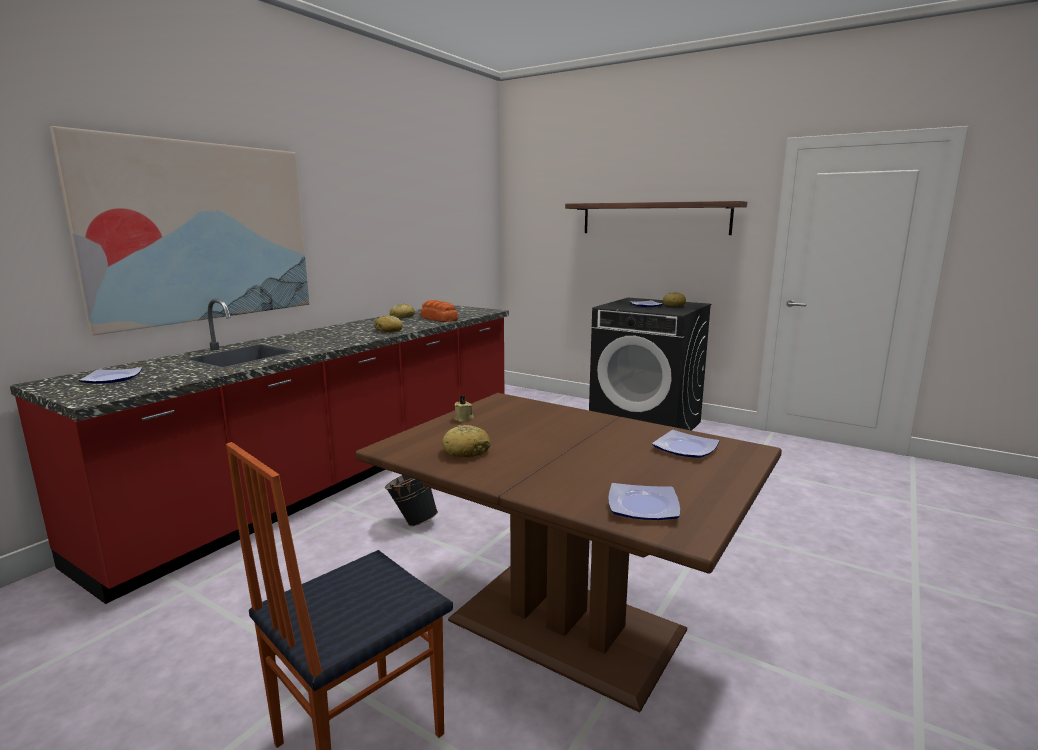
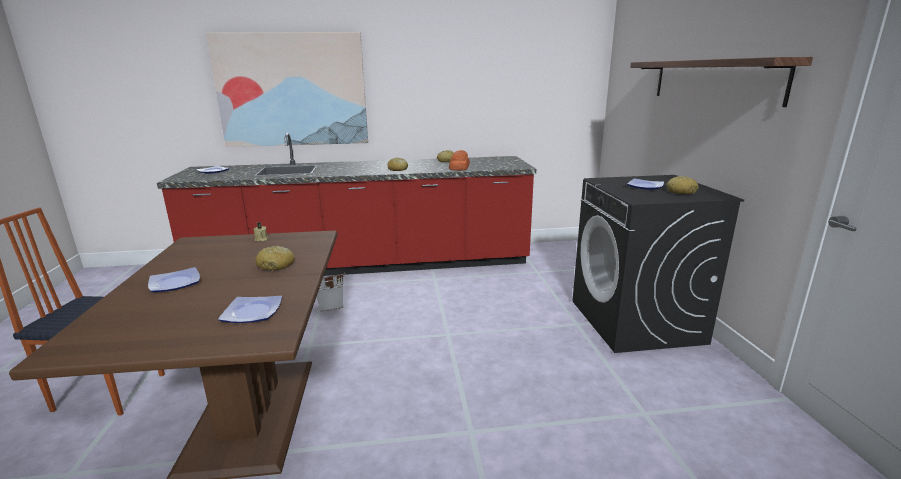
camera: 50 degrees right, 5 degrees up
(412, 521) = (331, 308): black bucket -> white bucket
(466, 451) = (194, 257): bread -> bread (276, 265)
(644, 507) = (107, 327): plate -> plate (174, 284)

